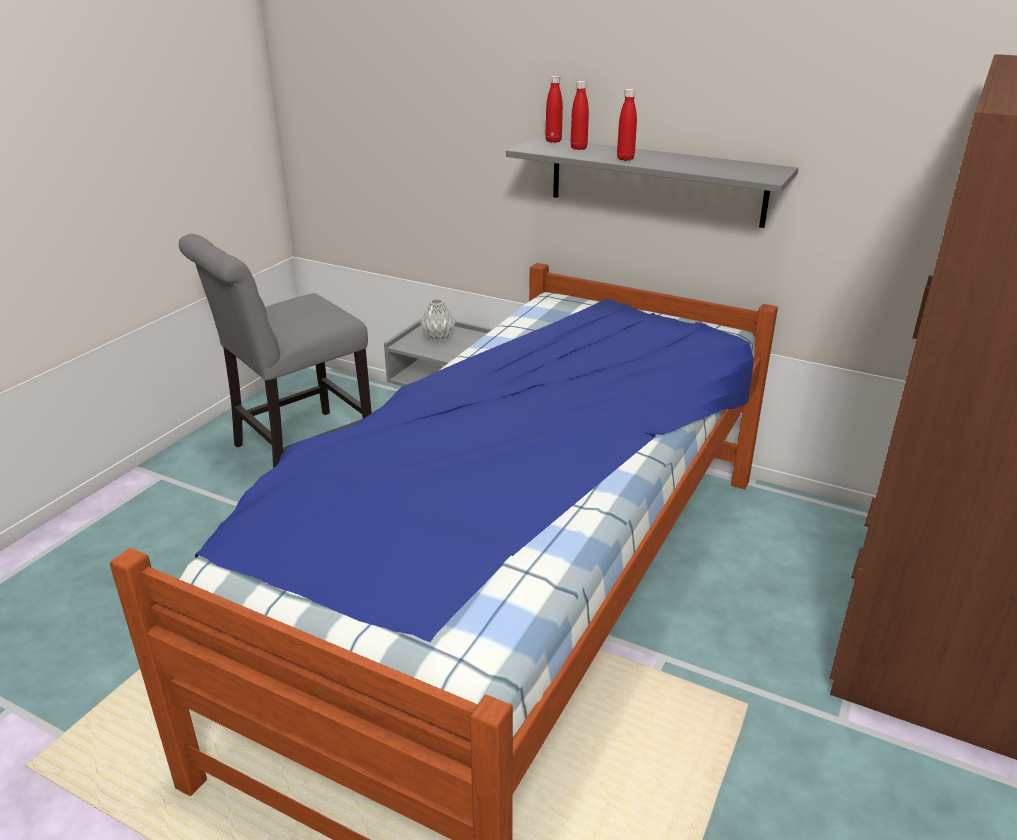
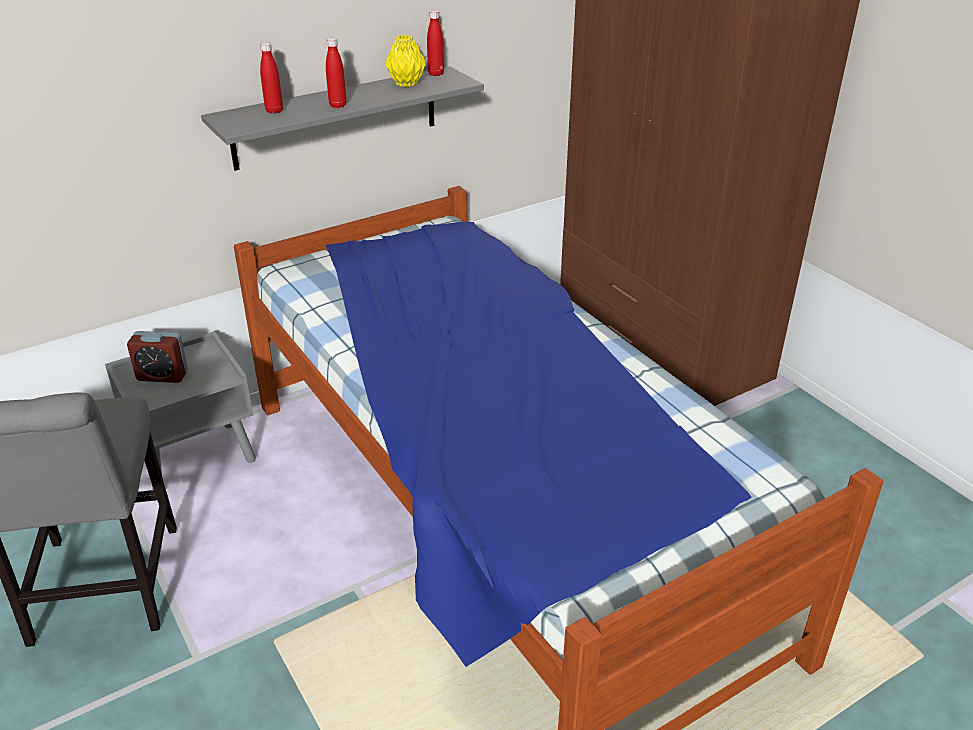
camera: 60 degrees left, 5 degrees up
(438, 338) = (162, 376): grey vase -> alarm clock
(553, 141) = (232, 113): red bottle -> red bottle (436, 74)
(718, 164) = (406, 84): none -> yellow vase

